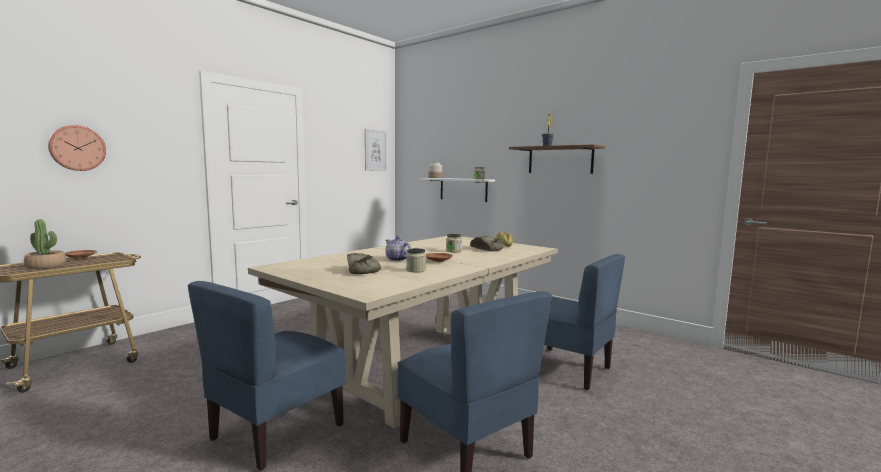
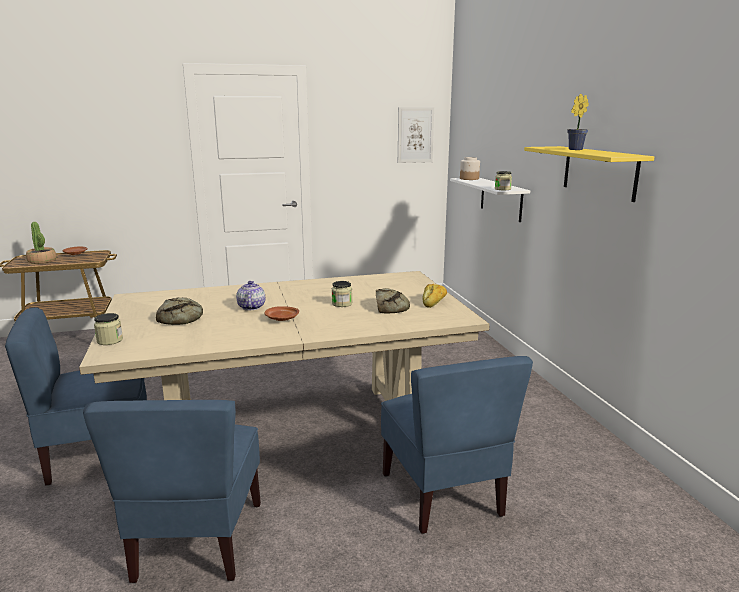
camera: 35 degrees right, 10 degrees up
(77, 148) = (76, 154): wall clock -> none
(416, 270) = (225, 329): jar -> jar (110, 340)
(560, 160) = (599, 172): brown shelf -> yellow shelf

